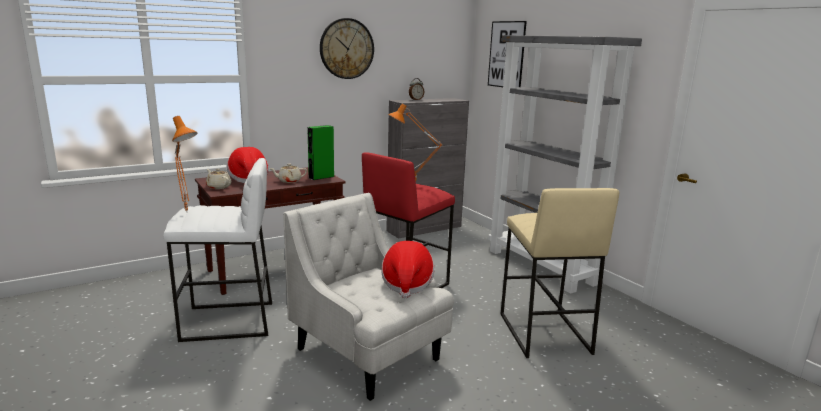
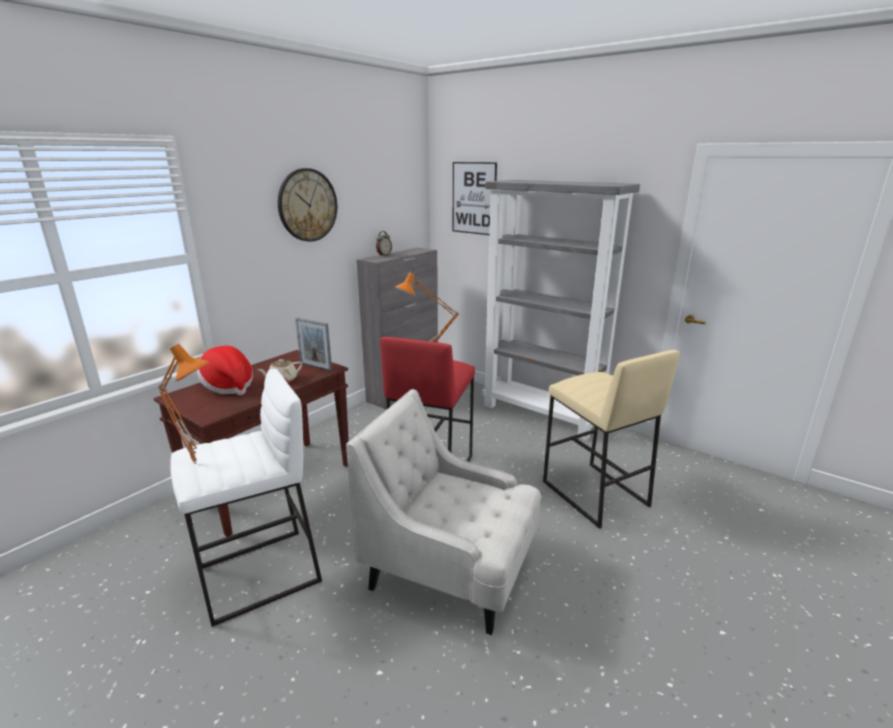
camera: 20 degrees left, 5 degrees up
(218, 187) = (199, 407): beige teapot -> none
(321, 177) = (316, 367): green speaker -> picture frame
(407, 284) = (491, 490): hat -> none

